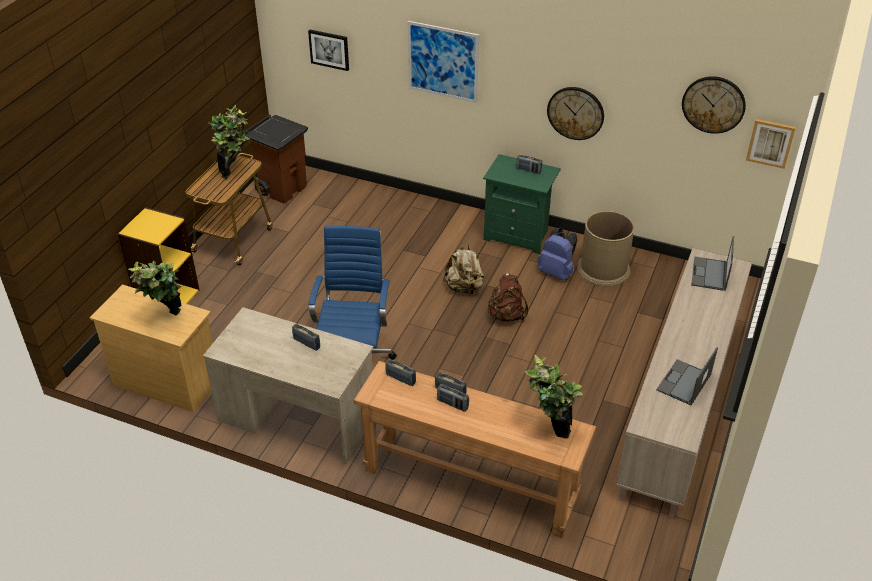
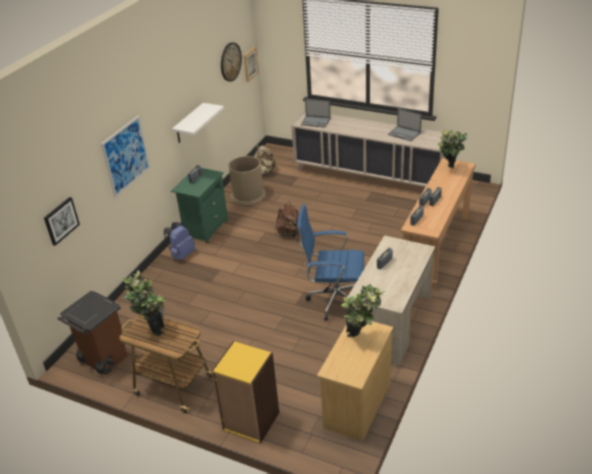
camera: 85 degrees left, 5 degrees down
(464, 287) = (259, 251): beige backpack -> beige backpack (264, 172)
(556, 272) = (248, 213): blue backpack -> blue backpack (181, 254)
(575, 113) = (189, 124): wall clock -> white shelf

